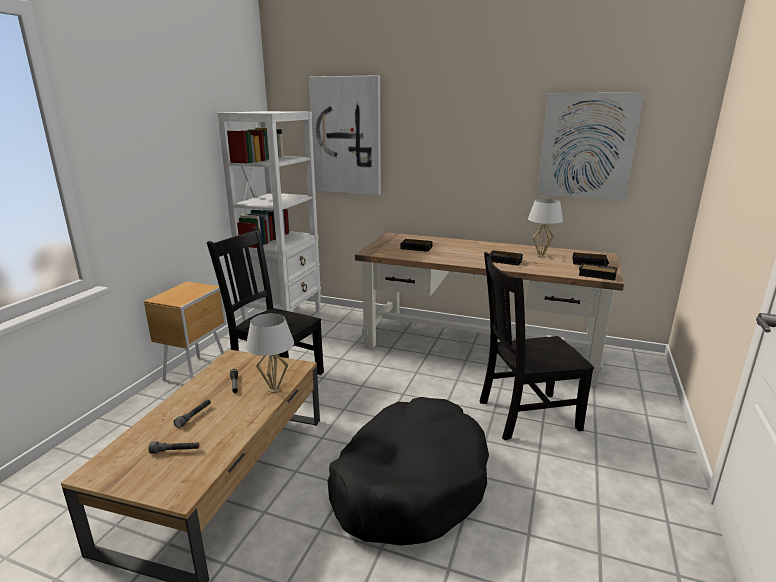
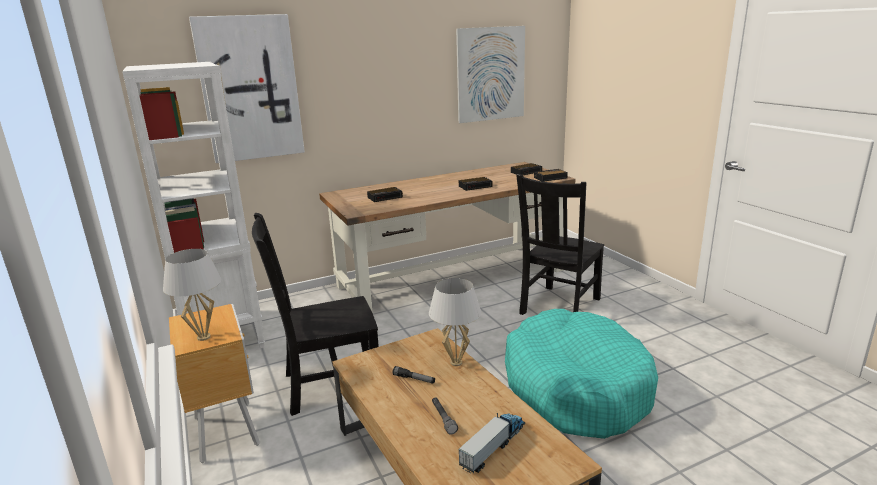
camera: 45 degrees left, 0 degrees up
(175, 451) = (493, 447): grey flashlight -> toy truck
(409, 483) = (575, 387): black dog bed -> turquoise dog bed
(541, 256) = (488, 176): white table lamp -> white table lamp (204, 337)

